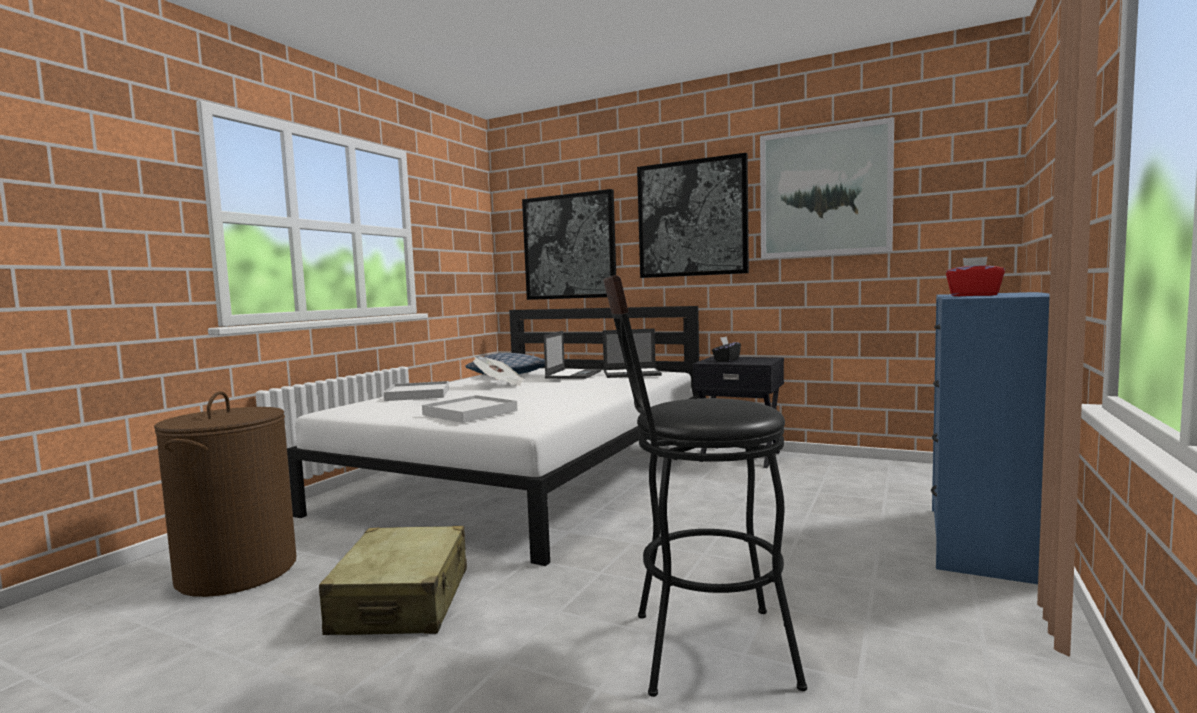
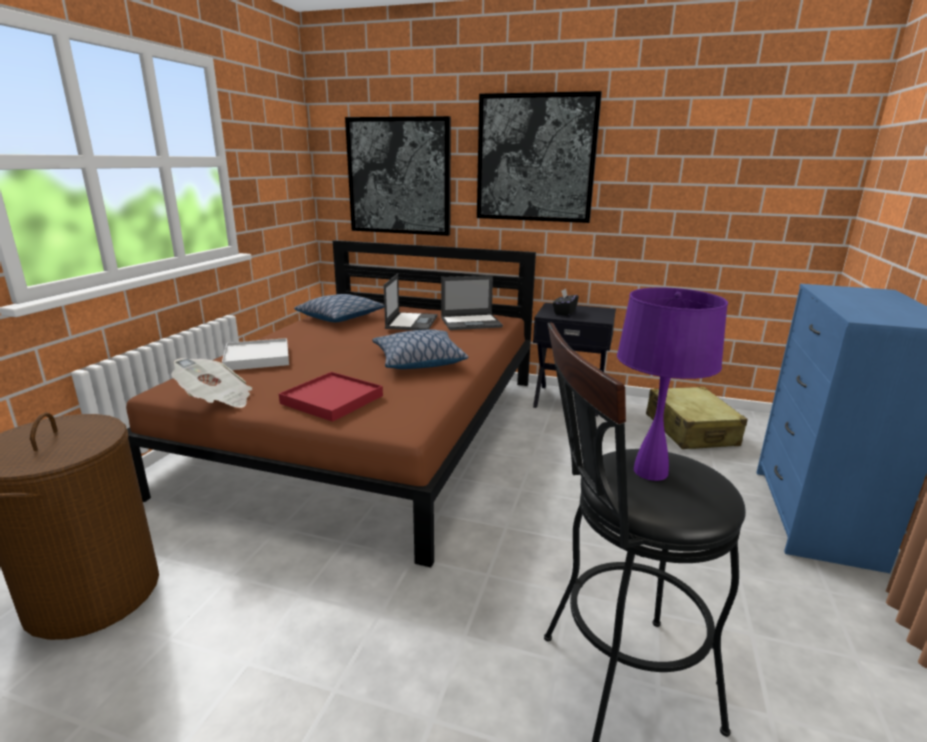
camera: 10 degrees left, 15 degrees up
(402, 601) = (297, 632): beige suitcase -> beige suitcase (690, 430)
(470, 413) = (332, 399): white tray -> red tray
(500, 384) = (340, 338): newspaper -> newspaper (217, 400)
(528, 475) = (373, 429): white bed -> brown bed
(564, 394) = (418, 361): none -> pillow
(701, 403) = (650, 472): none -> purple table lamp
(824, 192) = (677, 144): picture -> none
(973, 295) = (860, 306): red tissue box -> none

